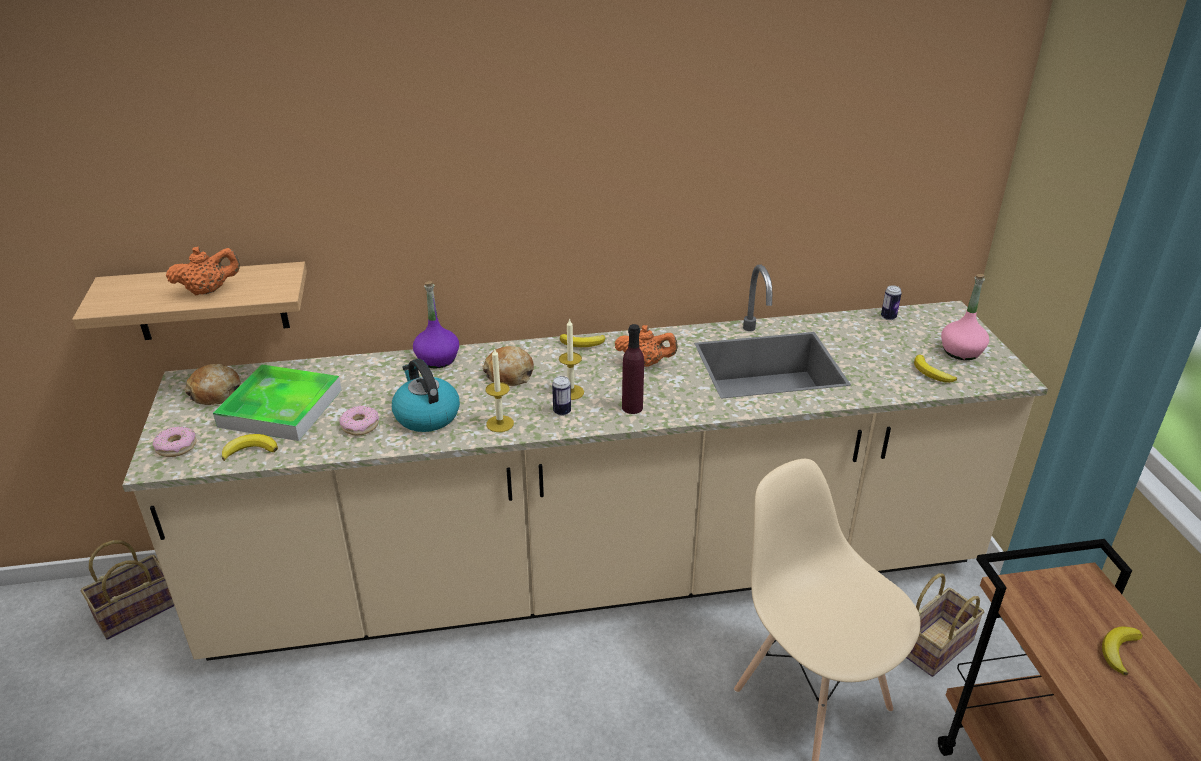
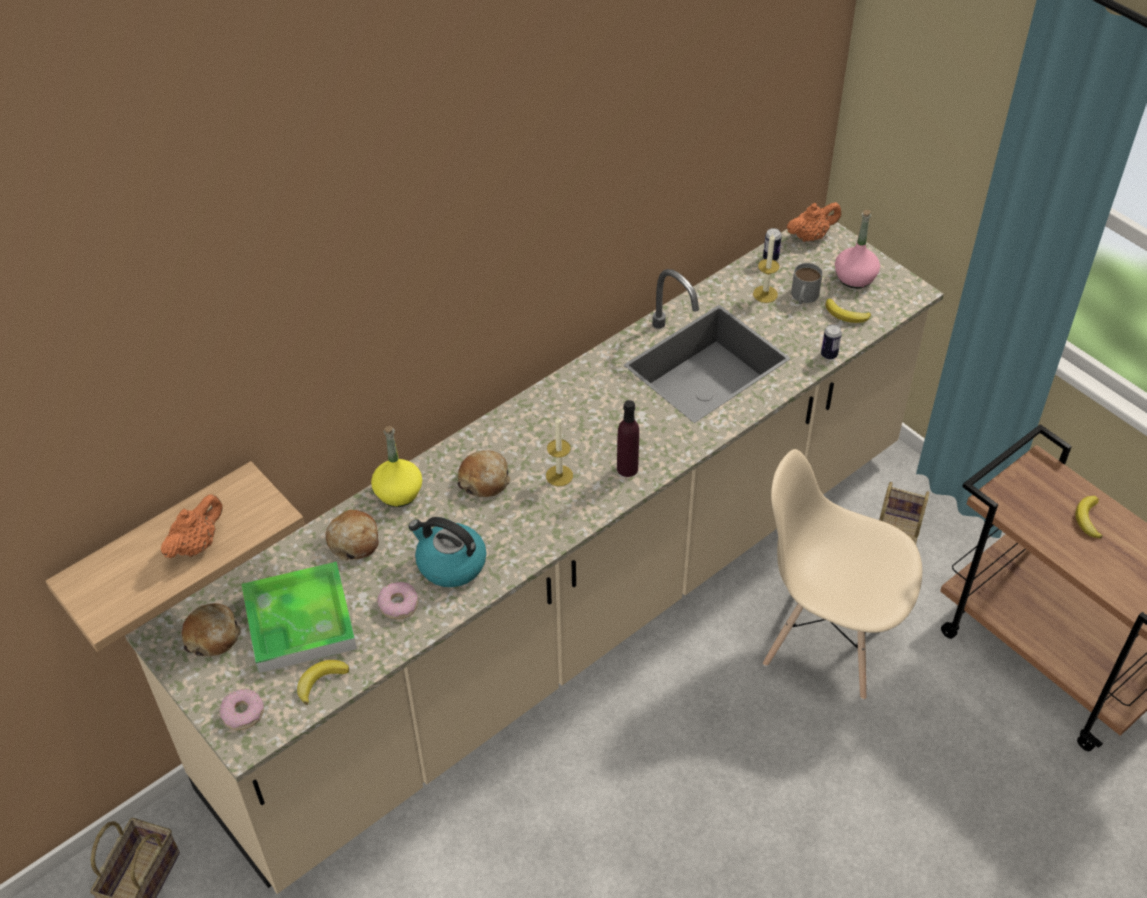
camera: 30 degrees left, 15 degrees up
(373, 375) = (354, 541): none -> bread
(437, 359) = (398, 493): purple bottle -> yellow bottle
(500, 424) = (526, 541): candle -> candle (765, 294)
(562, 411) = (569, 501): can -> can (829, 355)
(583, 343) = (522, 410): banana -> none
(645, 364) = (599, 411): orange teapot -> orange teapot (811, 236)
(898, 349) = (803, 297): none -> grey mug

